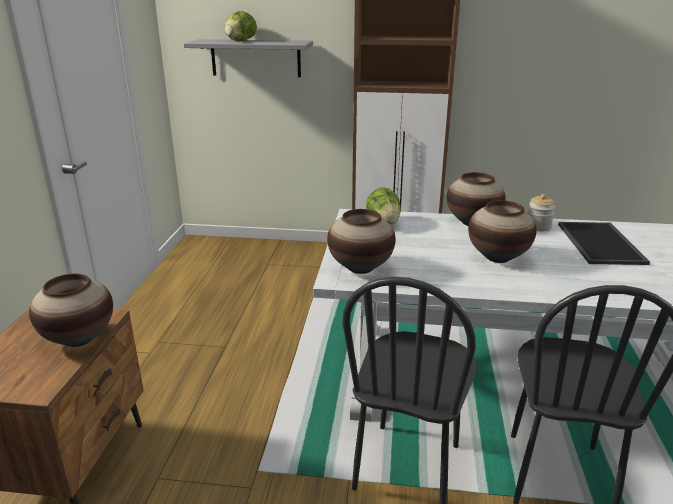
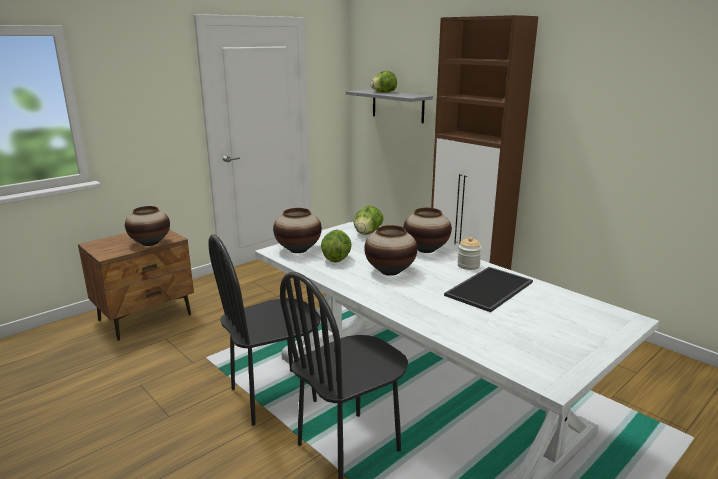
camera: 40 degrees right, 5 degrees down
(421, 263) = (336, 259): none -> lettuce

